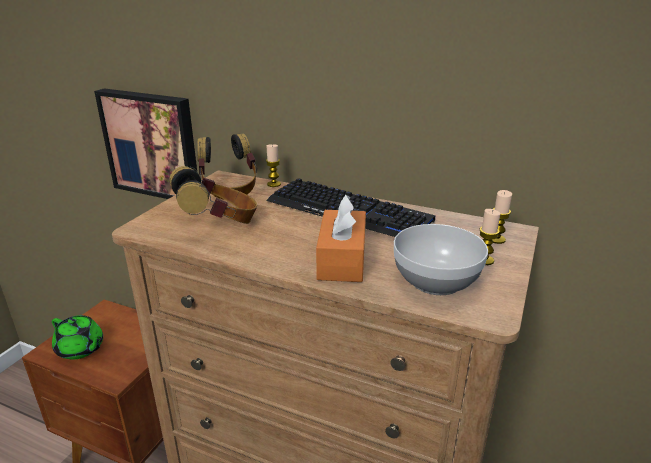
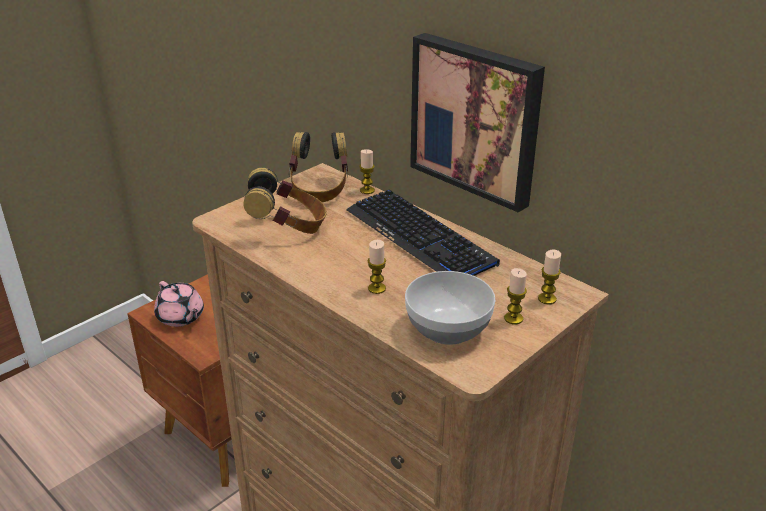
camera: 20 degrees right, 5 degrees up
(81, 349) = (181, 317): green teapot -> pink teapot
(152, 144) = (270, 121): picture -> picture (476, 119)
(342, 259) = (377, 288): orange tissue box -> candle

